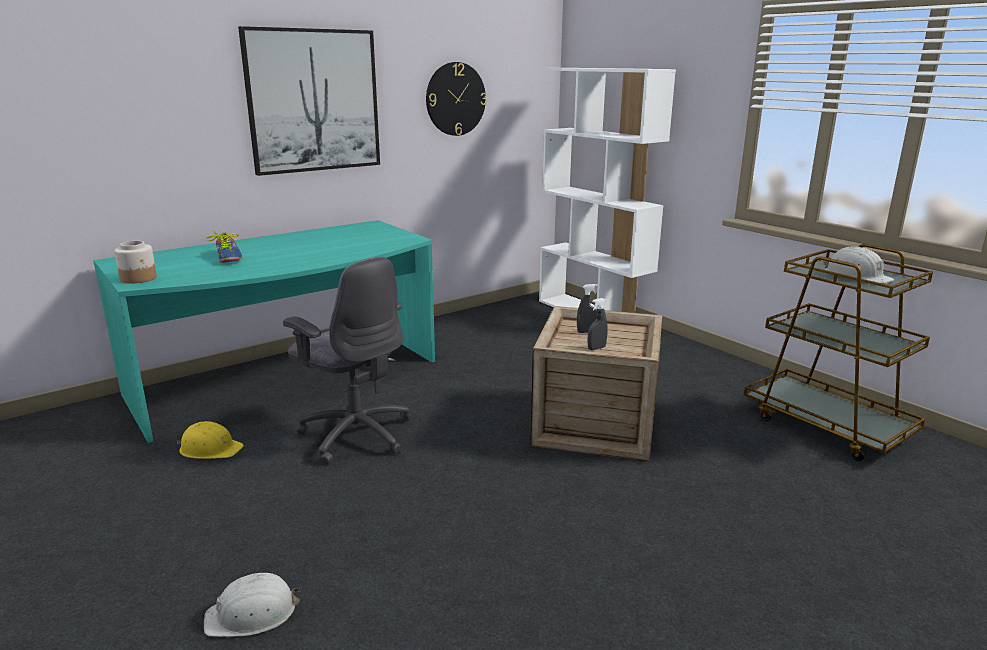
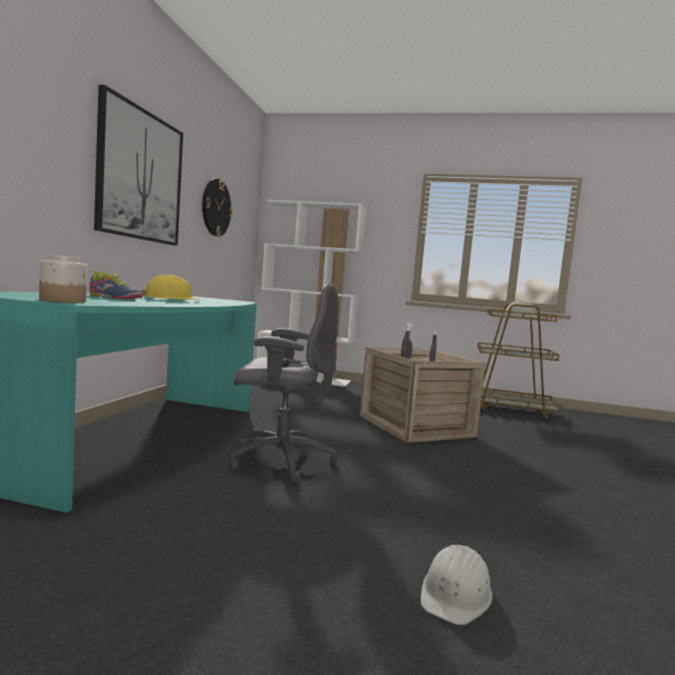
camera: 40 degrees left, 15 degrees down
(210, 449) = (160, 499): yellow hard hat -> yellow hard hat (170, 299)

